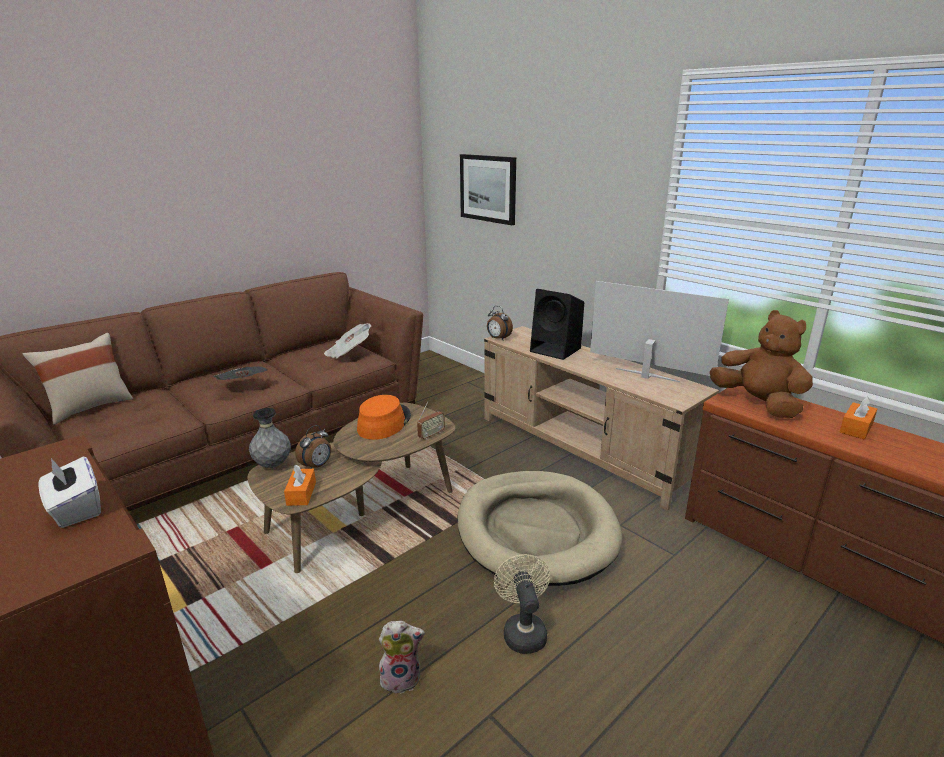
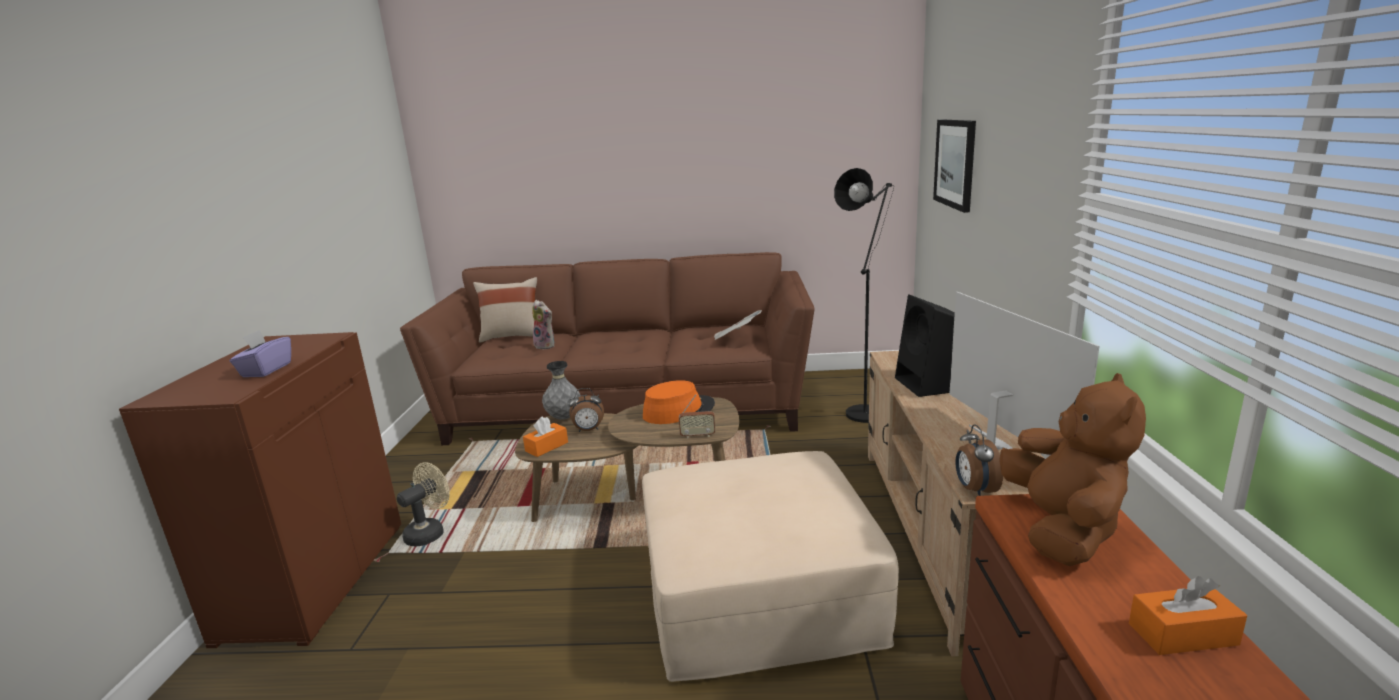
camera: 45 degrees right, 5 degrees down
(76, 509) = (266, 370): white tissue box -> purple tissue box
(243, 386) = (614, 346): newspaper -> none
(401, 678) = (485, 641): plush toy -> plush toy (546, 346)
(443, 388) = (867, 411): none -> black floor lamp
(498, 338) = (884, 355): alarm clock -> alarm clock (974, 490)
(523, 630) = (613, 671): beige fan -> beige fan (429, 532)
(536, 530) = (758, 591): beige dog bed -> beige ottoman

